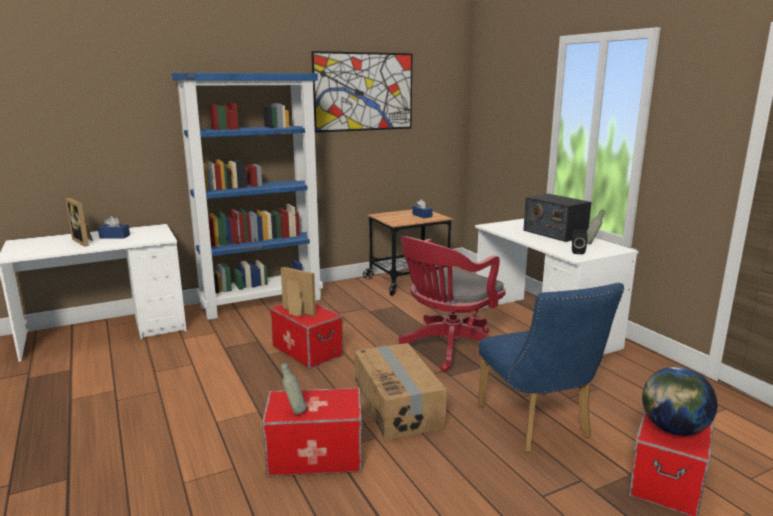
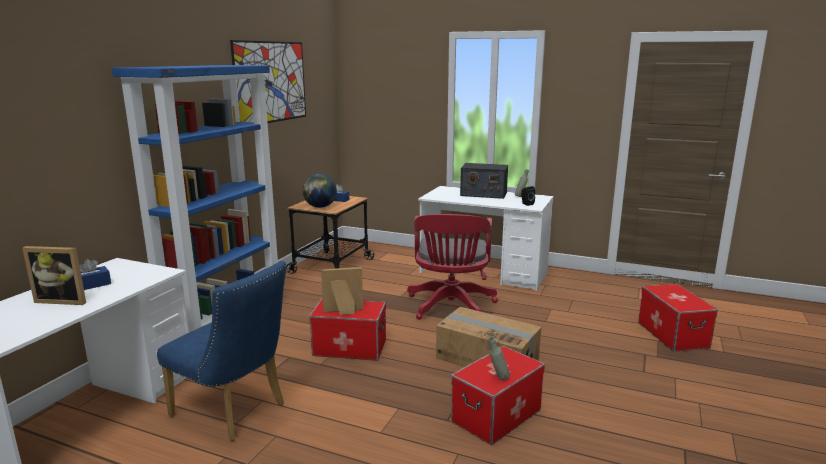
camera: 40 degrees left, 0 degrees up
(537, 426) = (580, 335): blue chair -> blue chair (234, 412)
(673, 429) = (682, 300): globe -> globe (320, 207)

